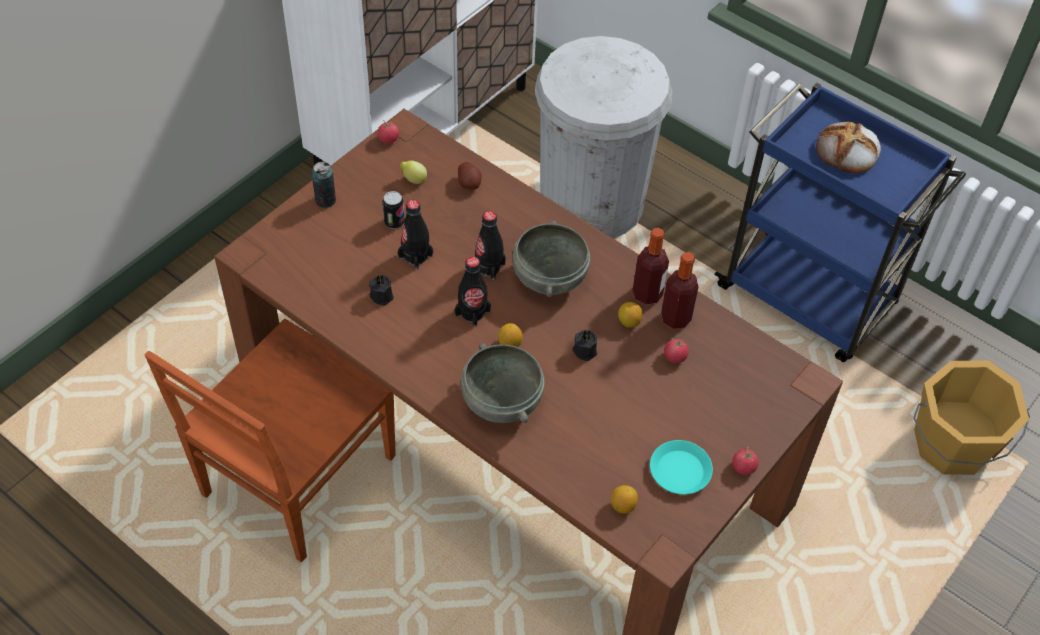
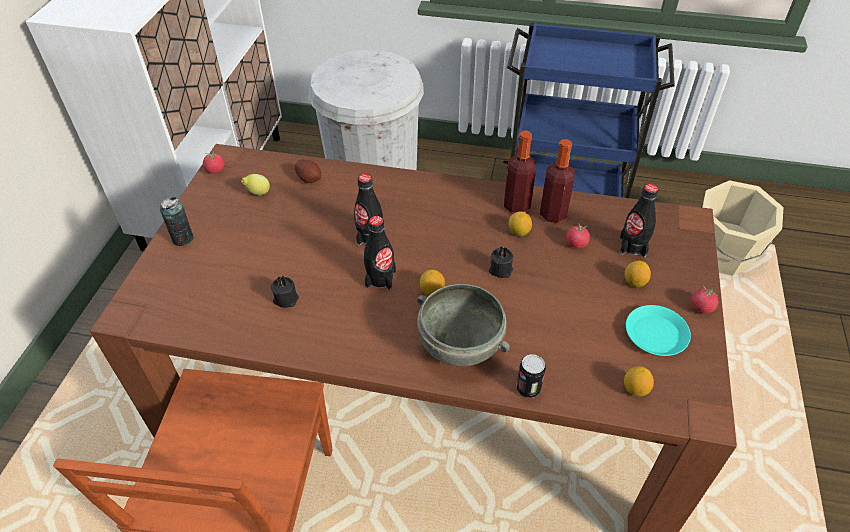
camera: 25 degrees left, 5 degrees down
(394, 222) = (260, 232): can -> can (528, 389)
(415, 256) = (297, 253): black bottle -> black bottle (632, 246)
(548, 278) = (427, 224): grey bowl -> none
(700, 417) = (634, 282): none -> lemon
(847, 152) = (582, 59): bread -> none
(952, 446) = (722, 255): orange bucket -> beige bucket

